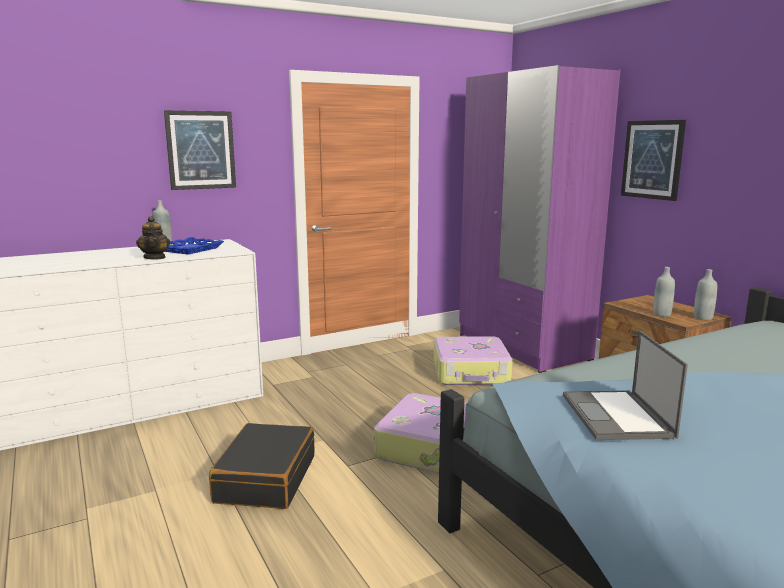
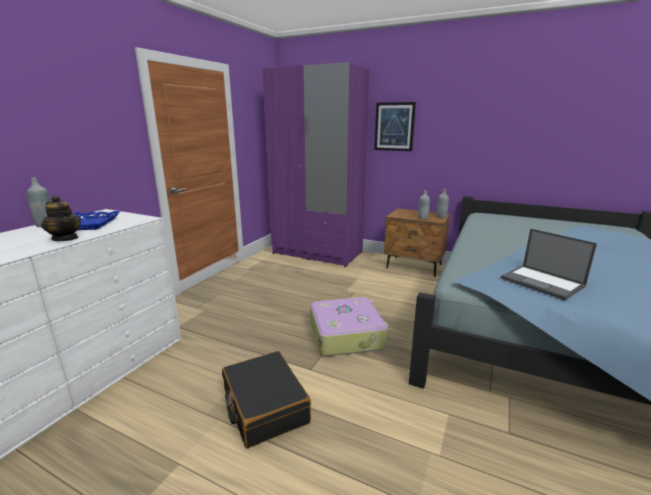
camera: 35 degrees left, 5 degrees up
(200, 150) = (64, 123): picture -> none
(471, 372) = (309, 277): suitcase -> none

